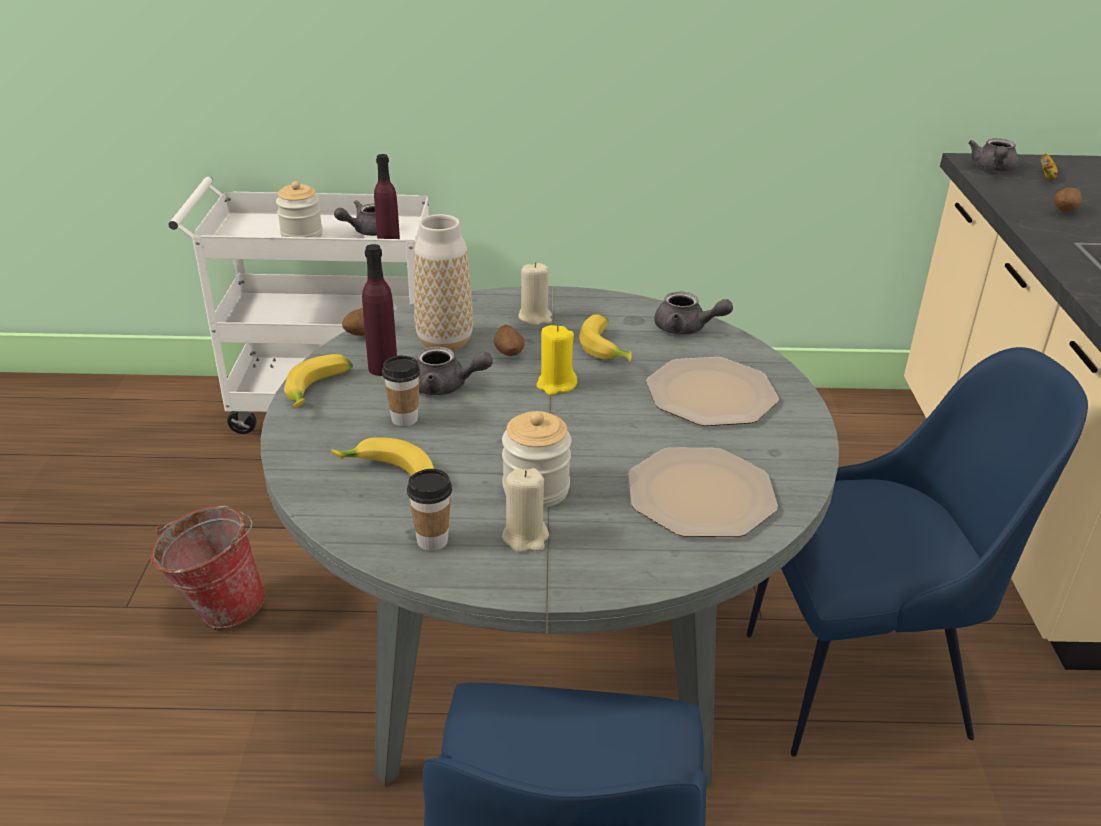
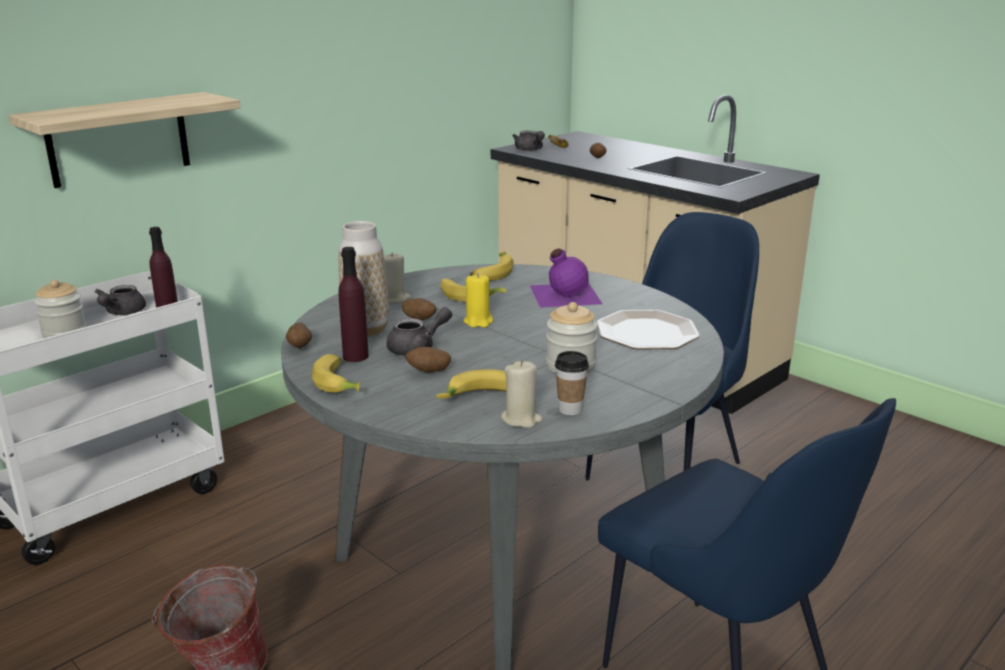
camera: 45 degrees left, 10 degrees down
(404, 419) = (428, 371): cup -> potato
(416, 49) = (118, 139): none -> shelf
(525, 537) = (610, 385): beige candle -> beige candle (521, 419)
(686, 329) = (492, 273): grey teapot -> banana
(710, 393) = (563, 294): plate -> purple bottle

